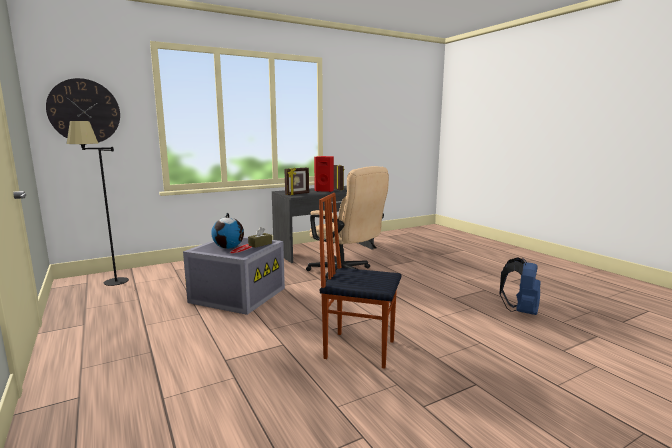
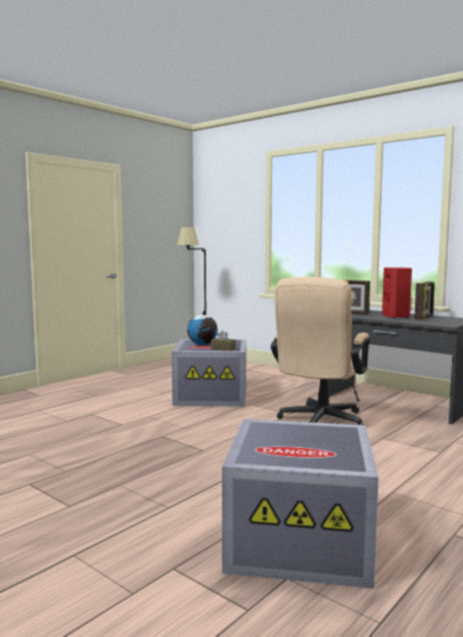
camera: 70 degrees right, 5 degrees down
(84, 111) = (221, 219): wall clock -> none
(359, 348) = (126, 450): chair -> none
(521, 311) = (301, 539): blue backpack -> grey storage box

